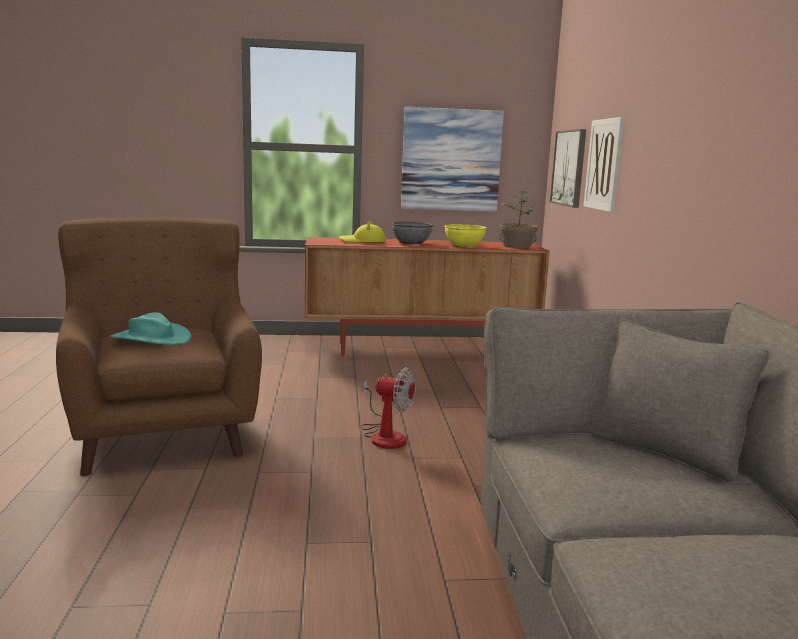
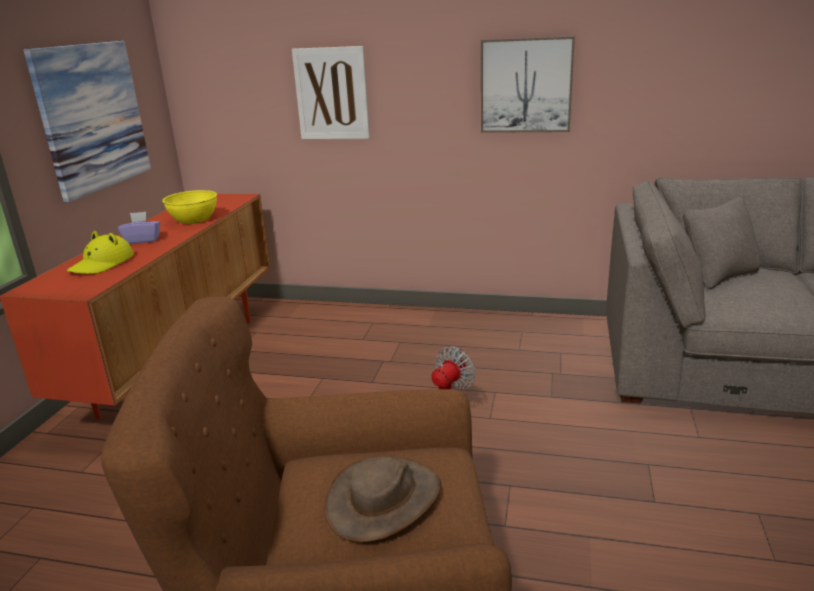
camera: 70 degrees left, 10 degrees up
(151, 338) = (384, 499): turquoise hat -> brown hat
(411, 242) = (142, 240): grey bowl -> purple tissue box
(517, 246) = (221, 201): potted plant -> none
(569, 168) = (240, 101): picture -> picture (526, 85)

